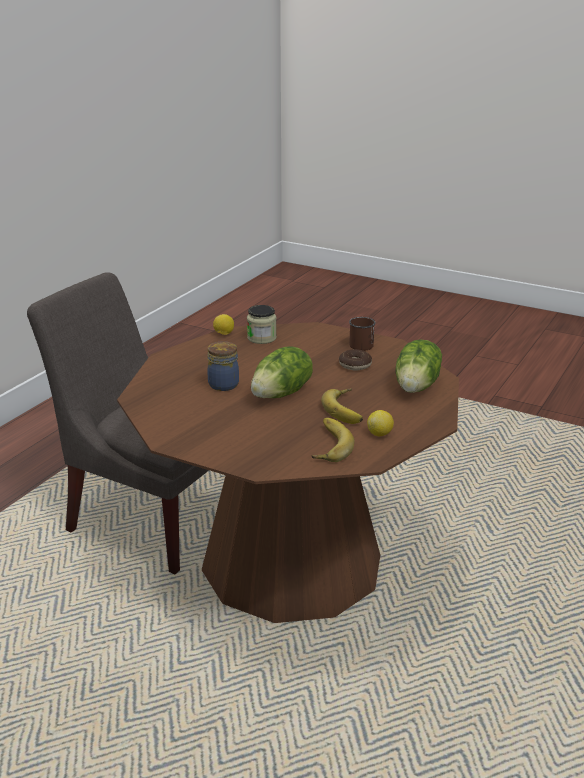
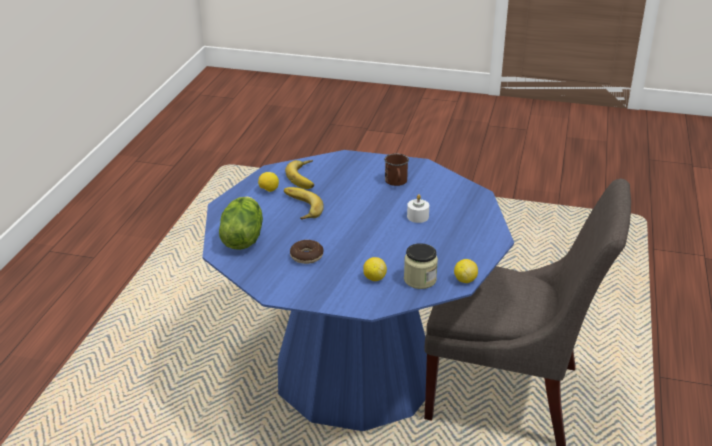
camera: 165 degrees right, 5 degrees up
(223, 384) = (417, 217): jar -> white candle
(282, 394) = (360, 214): lettuce -> none
(291, 563) = (356, 373): brown dining table -> blue dining table
(300, 343) = (374, 278): none -> lemon
(361, 344) = (308, 288): brown mug -> brown mug (396, 182)

